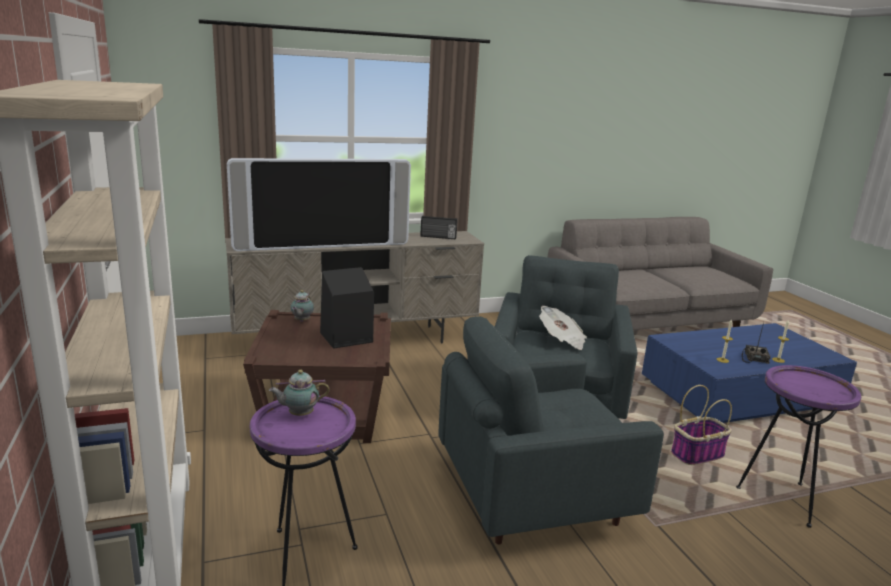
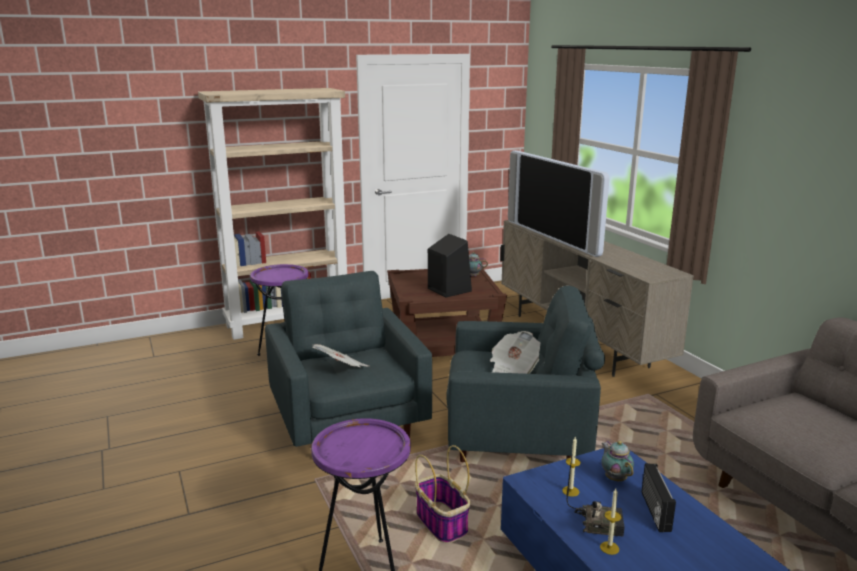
camera: 85 degrees right, 0 degrees up
(299, 414) = (288, 273): teapot -> teapot (615, 478)
(438, 237) = (642, 266): radio -> radio (654, 511)
(576, 422) = (341, 370): none -> newspaper

